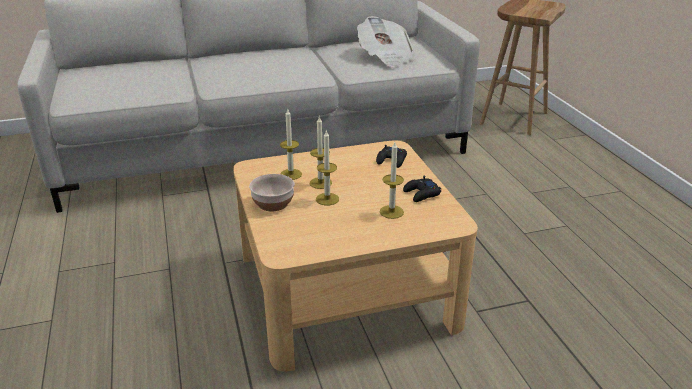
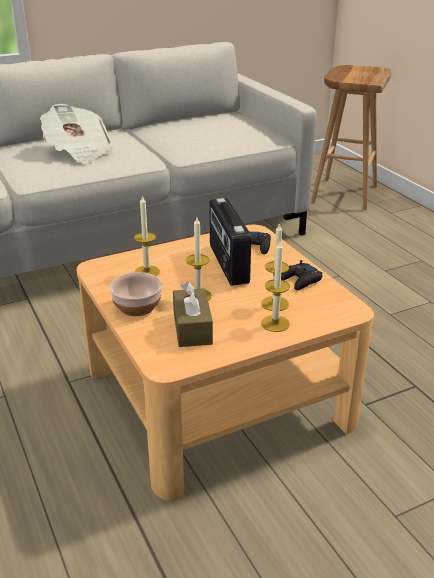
camera: 10 degrees left, 0 degrees up
(313, 225) = (192, 328): none -> brown tissue box
(320, 183) = (184, 278): candle -> candle (275, 323)
(362, 173) = (227, 264): none -> radio
(385, 57) = (214, 135): newspaper -> newspaper (78, 152)

